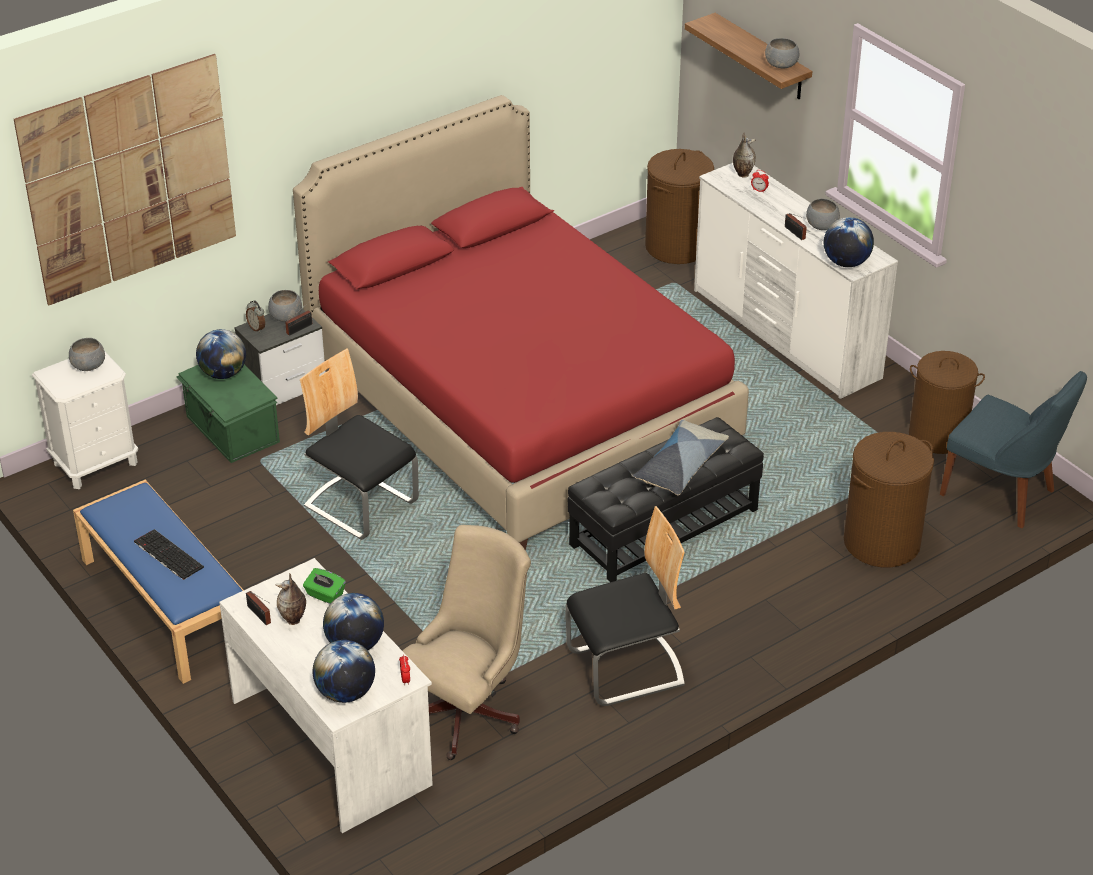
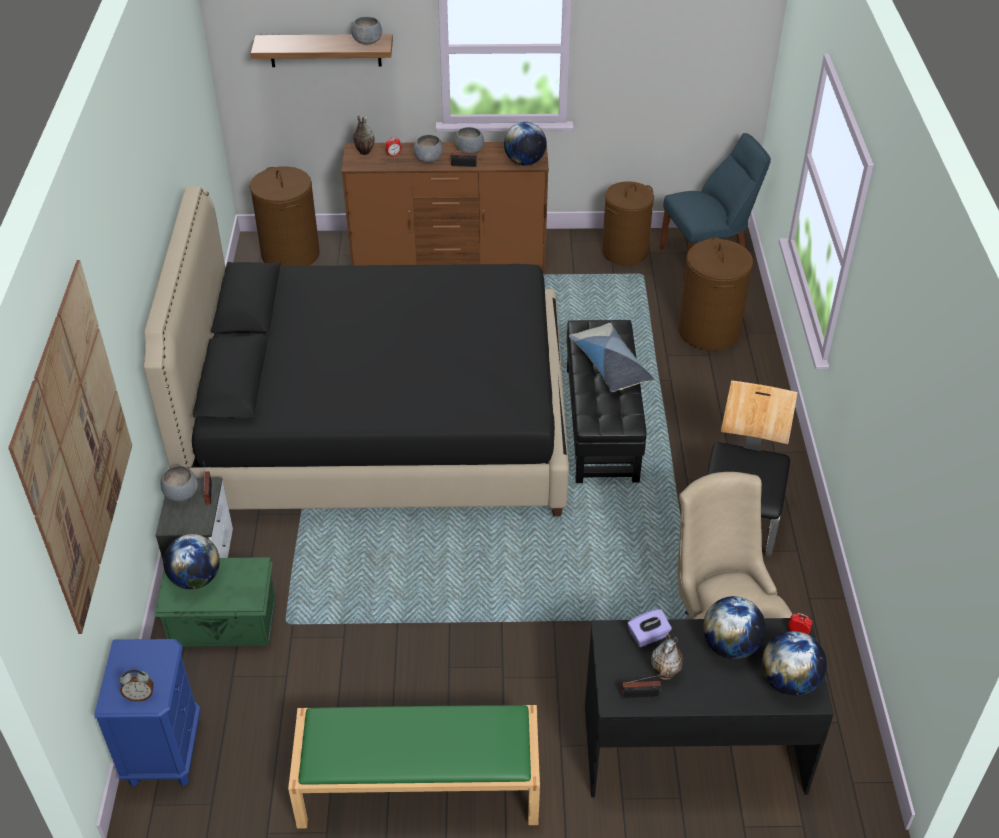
camera: 55 degrees left, 5 degrees up
(88, 365) = (134, 662): grey bowl -> grey bowl (428, 159)
(96, 463) = (164, 750): white nightstand -> blue nightstand
(166, 603) = (417, 787): blue bench -> green bench
(167, 555) = (434, 739): keyboard -> none
(257, 328) = (175, 520): alarm clock -> alarm clock (140, 696)
(325, 595) = (648, 636): green tissue box -> purple tissue box
(332, 742) = (692, 747): white desk -> black desk
(361, 504) = (412, 583): chair -> none
(519, 403) = (381, 426): red bed -> black bed
(785, 334) = (449, 258): white dresser -> brown dresser

